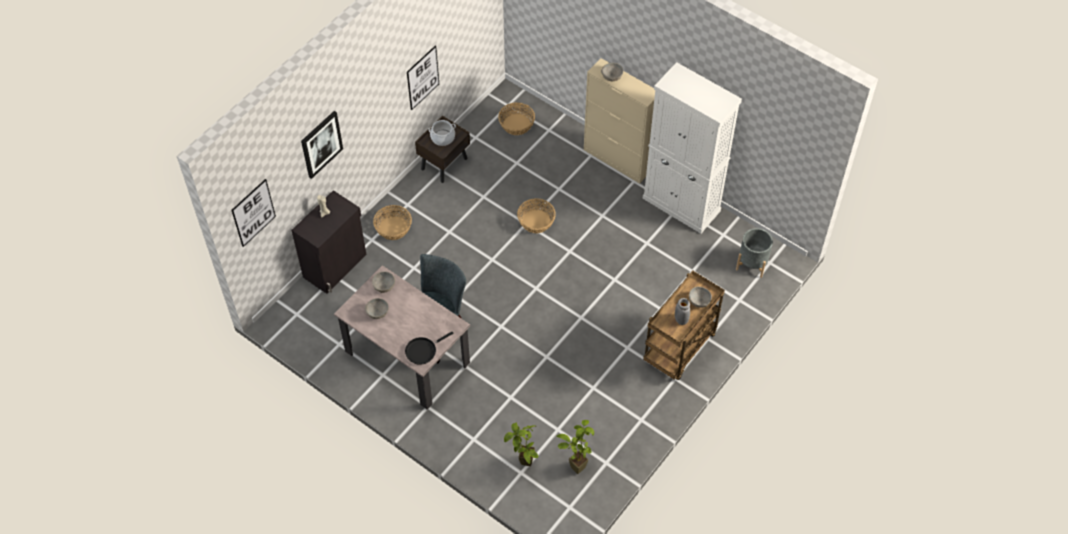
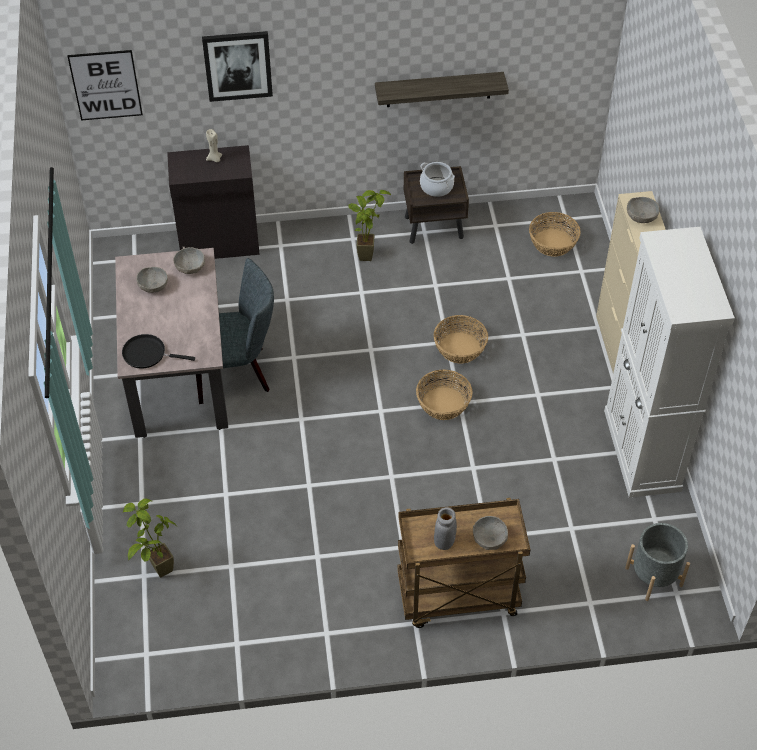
camera: 45 degrees right, 5 degrees down
(393, 228) = (313, 250): basket -> basket (443, 404)
(422, 77) = (438, 89): picture -> shelf
(575, 463) = (206, 615): potted plant -> potted plant (368, 252)

